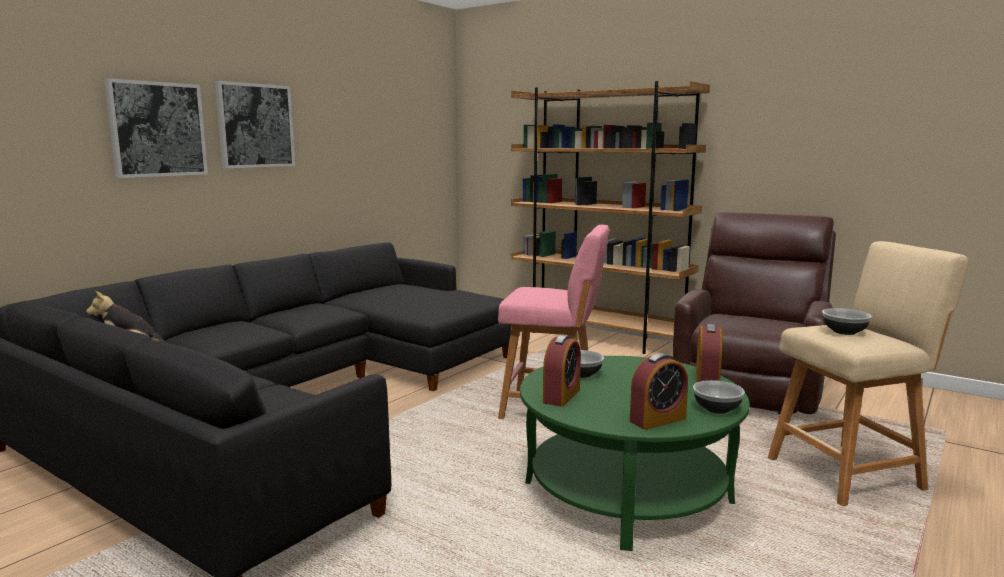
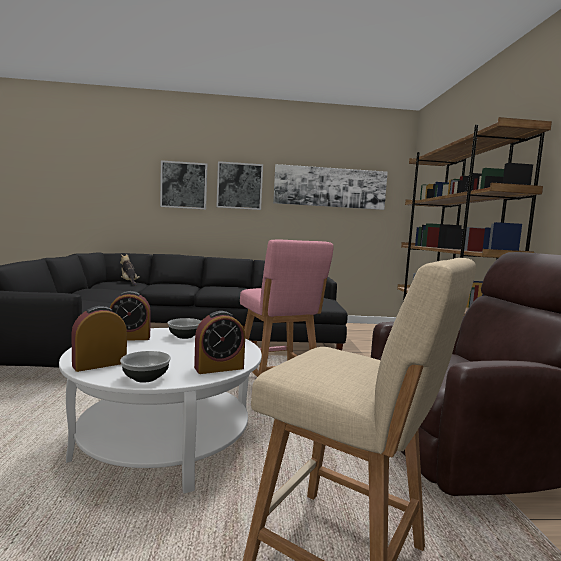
camera: 50 degrees right, 5 degrees down
(376, 121) = (330, 187): none -> picture
(626, 492) = (166, 439): green coffee table -> white coffee table
(657, 420) = (99, 364): alarm clock -> alarm clock turned 120 degrees clockwise
(845, 332) = (330, 359): bowl -> none

